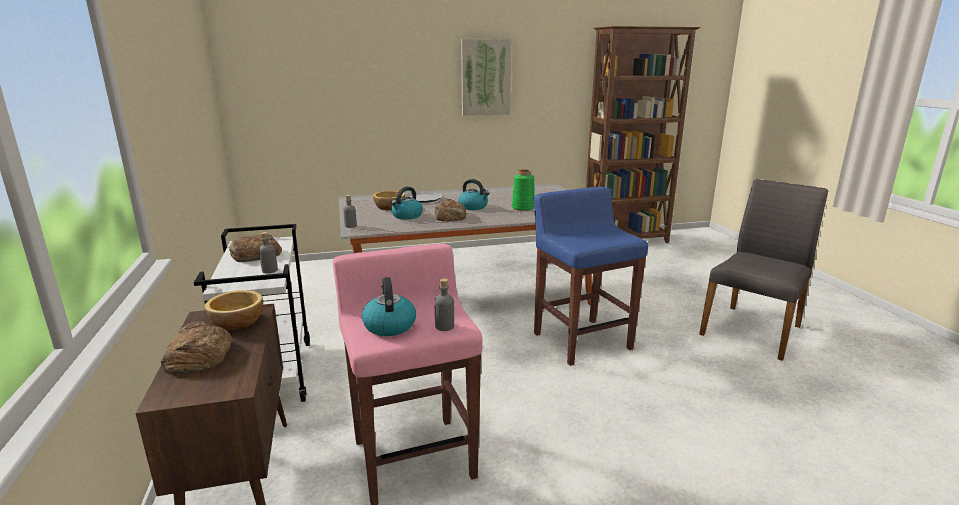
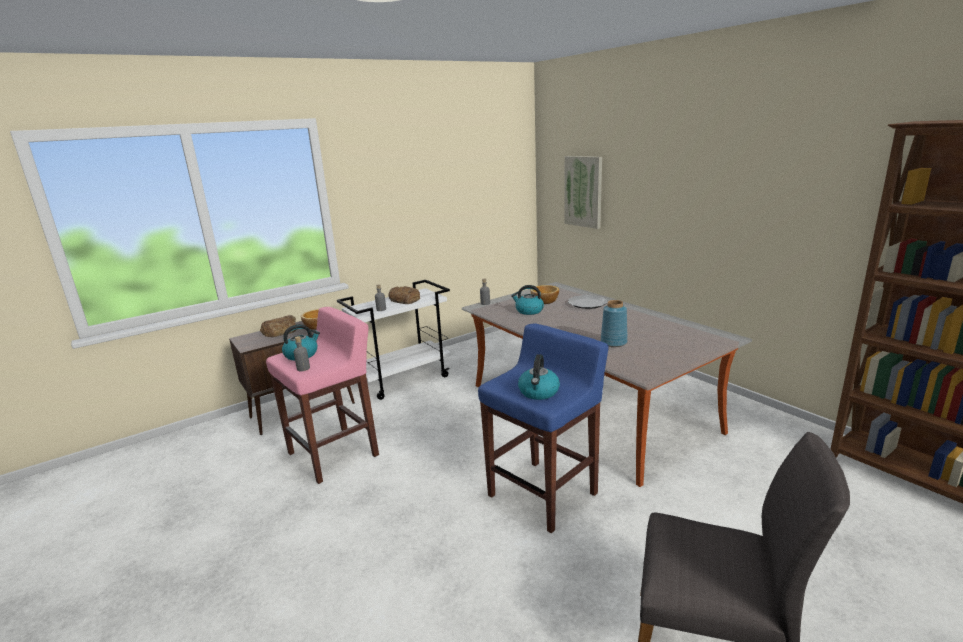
camera: 70 degrees right, 0 degrees up
(451, 216) = (547, 323): bread -> none
(473, 207) = (587, 324): kettle -> kettle (539, 392)
(485, 77) = (738, 188): picture -> picture (583, 191)
(523, 208) = (613, 342): green vase -> blue vase

